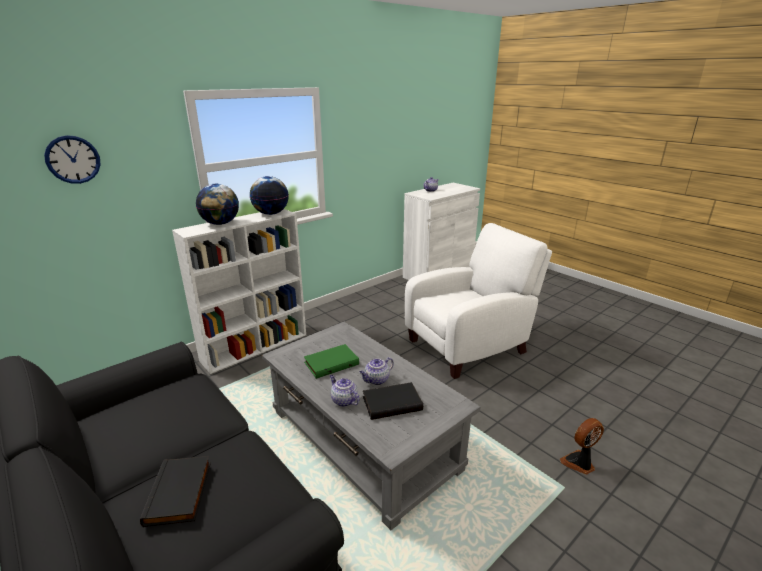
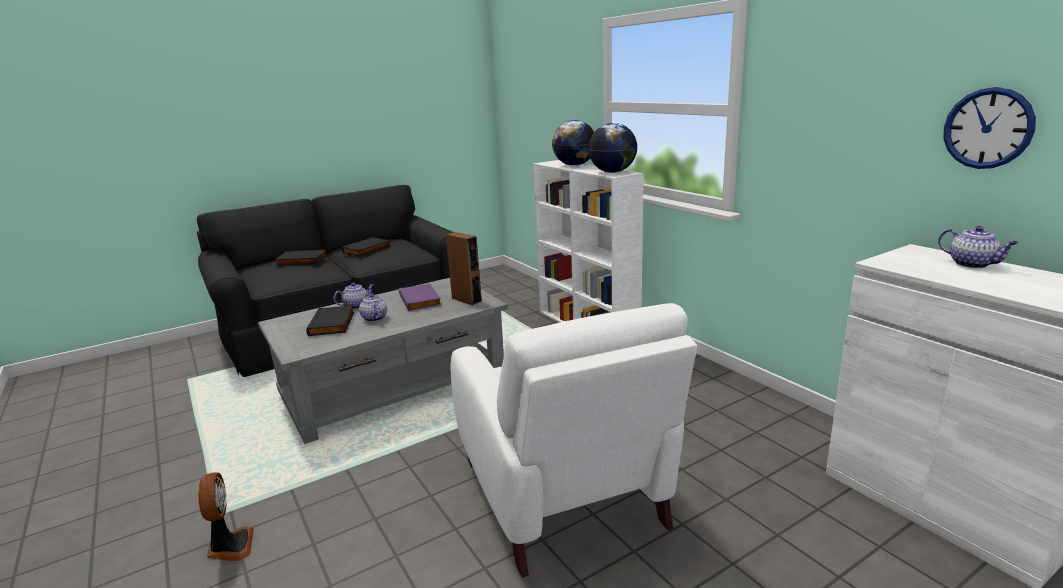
camera: 100 degrees right, 5 degrees down
(73, 159) = (541, 82): wall clock -> wall clock (987, 128)
(152, 429) = (367, 250): none -> black book
(331, 363) = (421, 300): green book -> purple book
(333, 339) = (466, 299): none -> brown speaker

